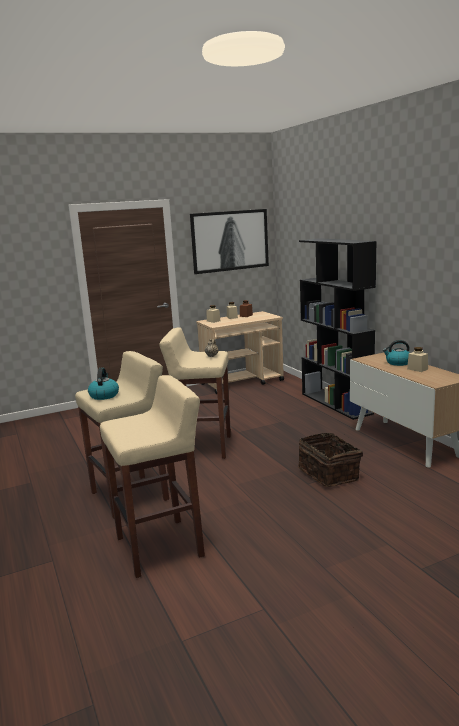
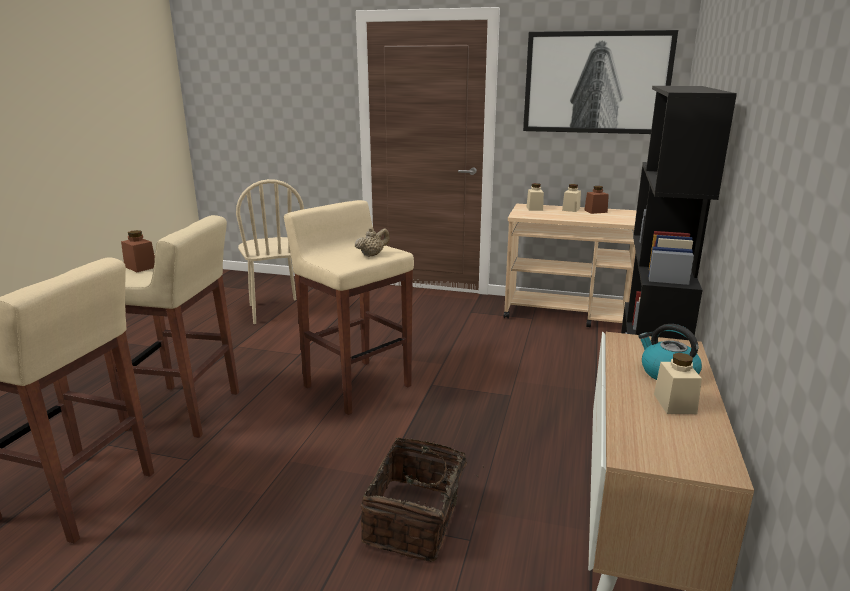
camera: 40 degrees right, 5 degrees up
(67, 437) = (276, 311): none -> beige chair
(104, 395) = (140, 267): kettle -> brown jar

